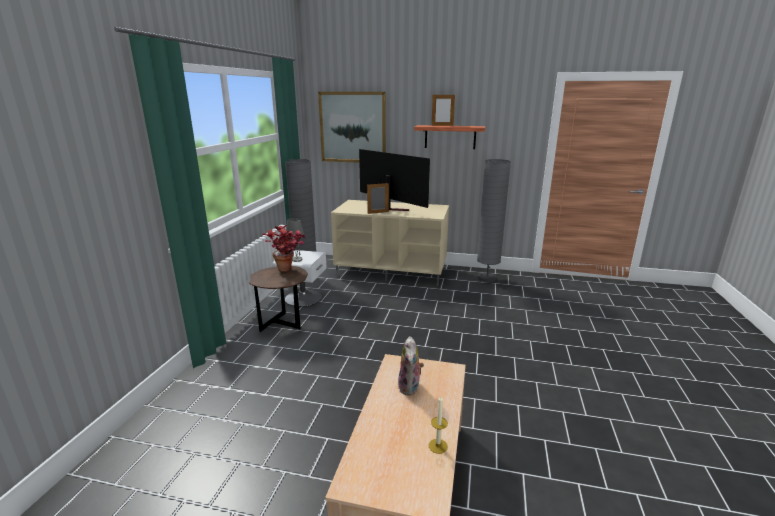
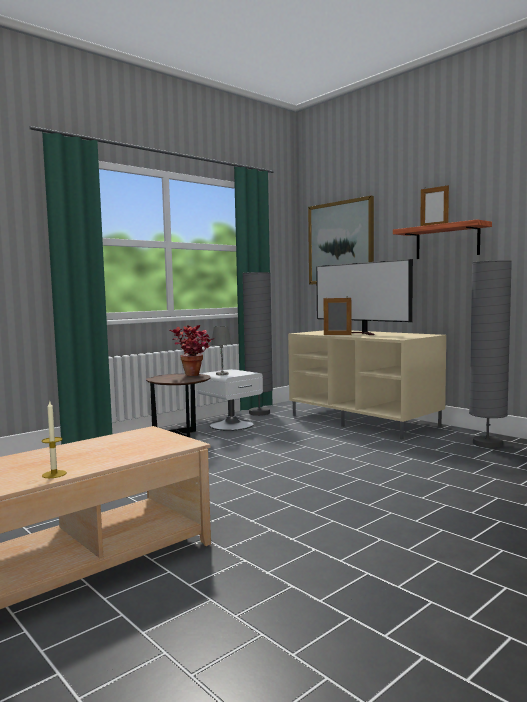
camera: 35 degrees right, 15 degrees down
(391, 208) = (361, 334): television -> television turned 150 degrees clockwise
(410, 387) = (121, 444): plush toy -> none

